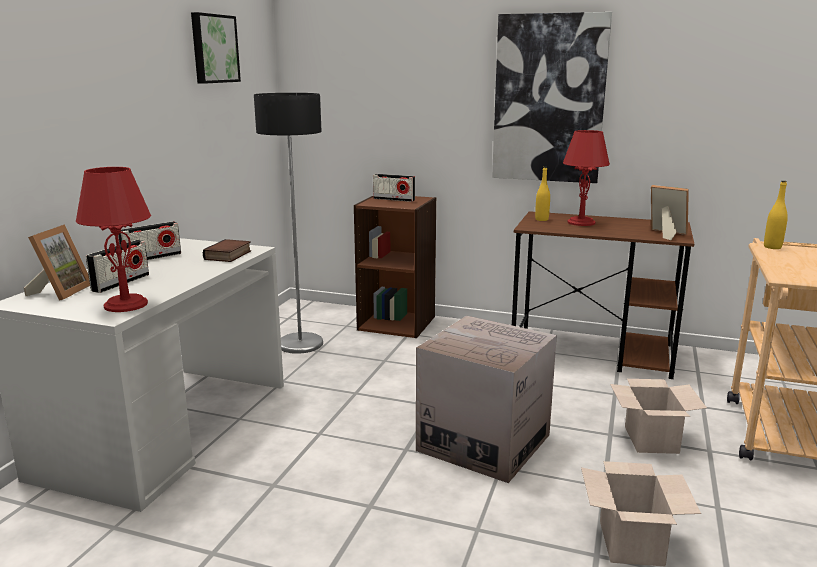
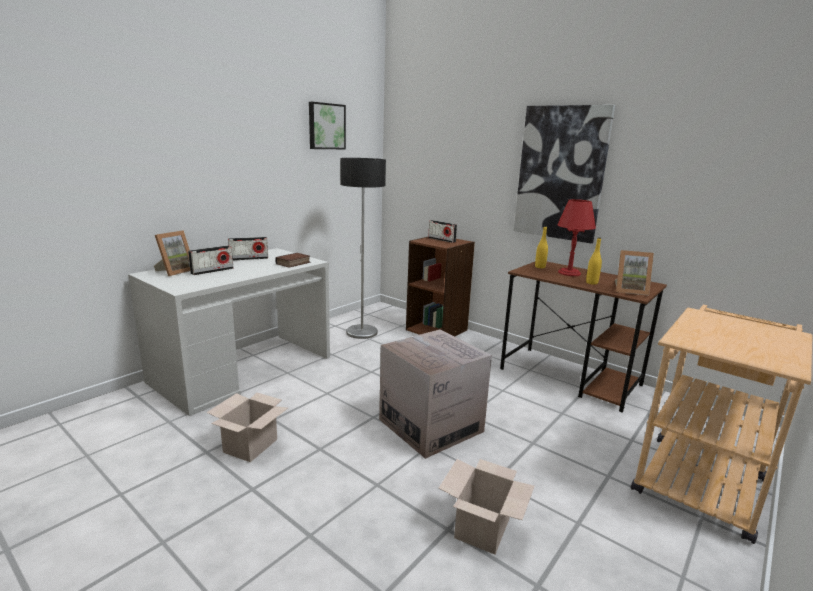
camera: 20 degrees right, 0 degrees up
(126, 304) = (197, 284): red table lamp -> none
(649, 439) = (563, 454): cardboard box -> cardboard box (250, 445)
(665, 234) = (630, 291): picture frame -> picture frame turned 135 degrees clockwise
(772, 247) = (703, 314): yellow bottle -> yellow bottle (591, 283)

